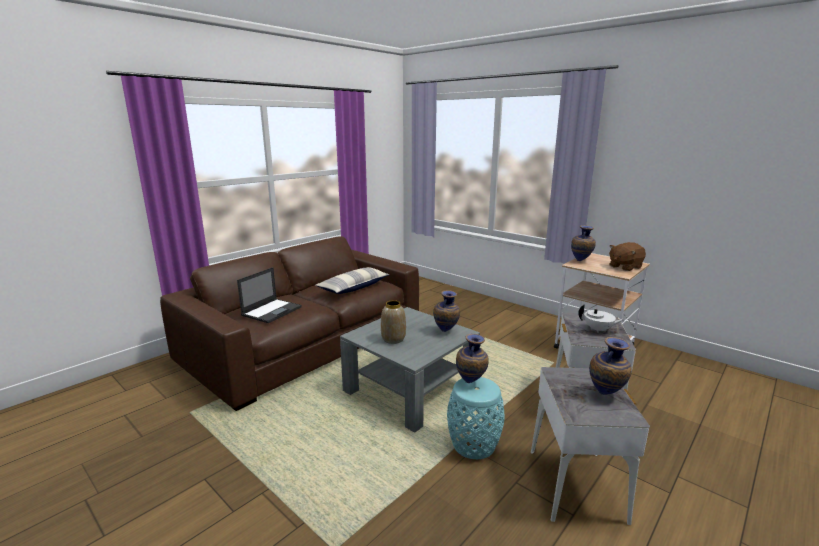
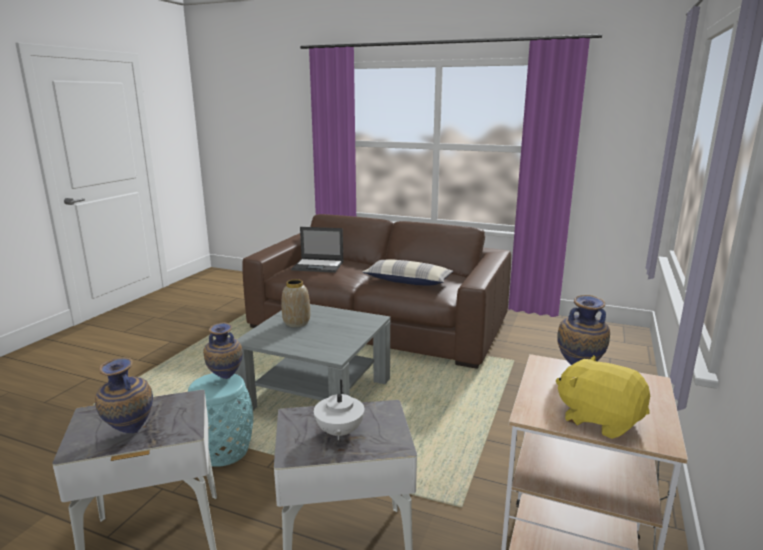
camera: 70 degrees right, 0 degrees up
(446, 332) = (330, 345): vase -> none
(624, 267) = (599, 419): brown plush toy -> yellow plush toy

